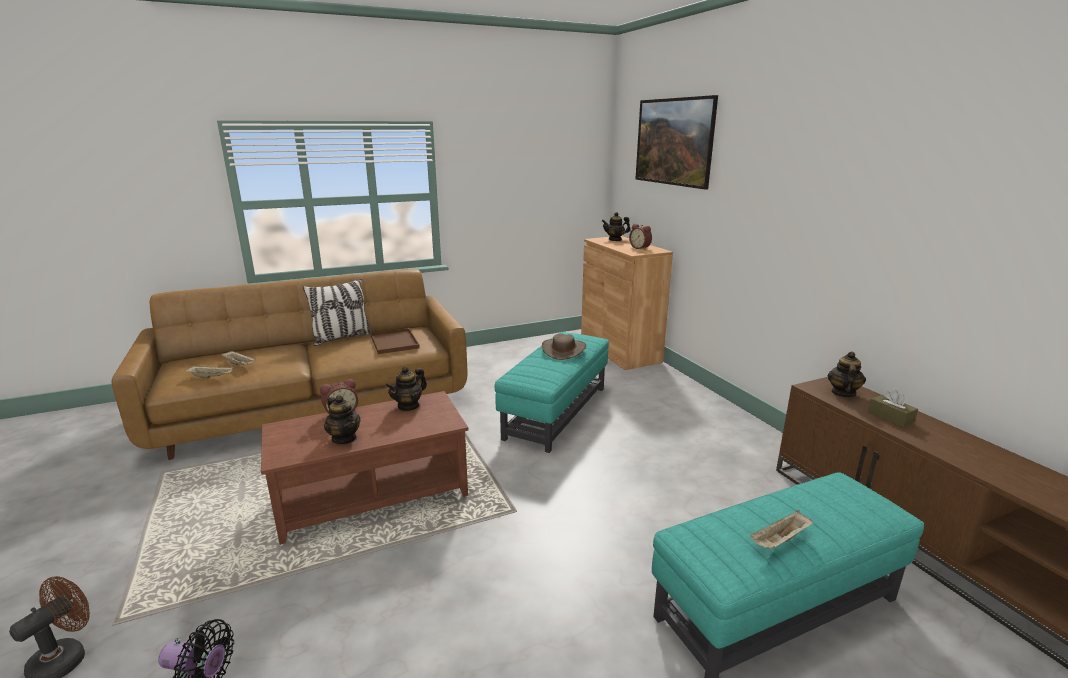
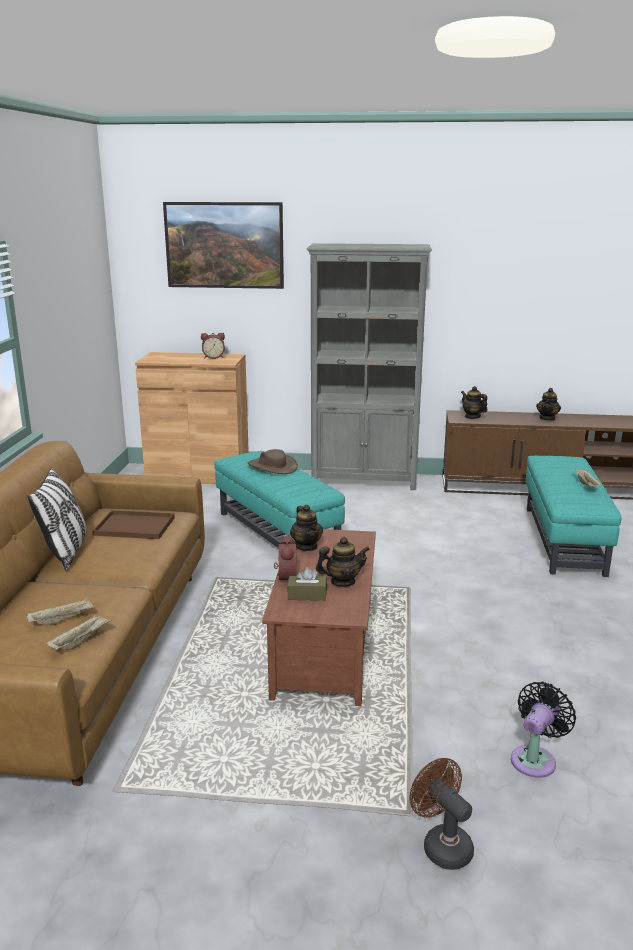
camera: 60 degrees left, 0 degrees up
(615, 239) = (164, 356): teapot -> teapot (547, 418)
(725, 417) = (365, 481): none -> grey bookcase
(890, 417) = (510, 418): brown tissue box -> brown tissue box (307, 595)

